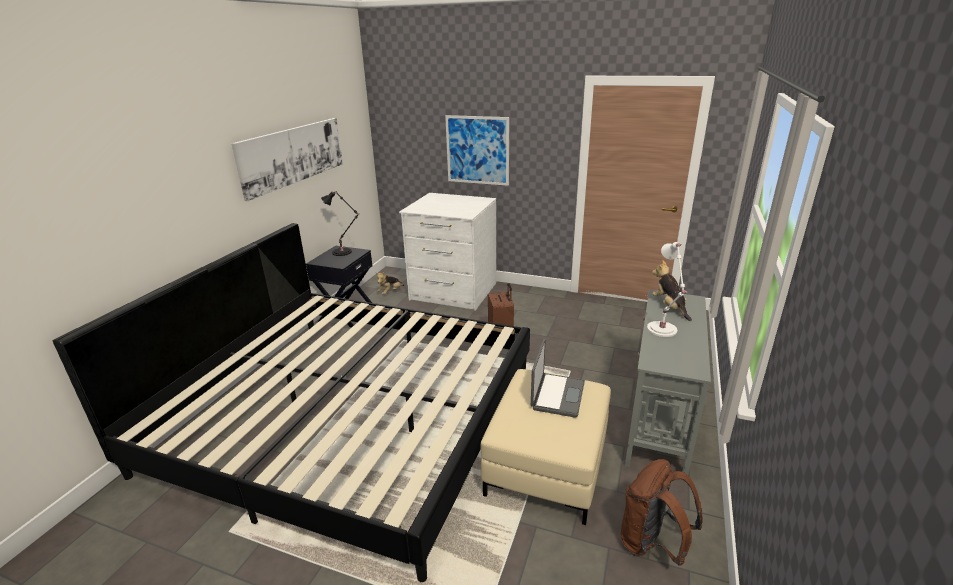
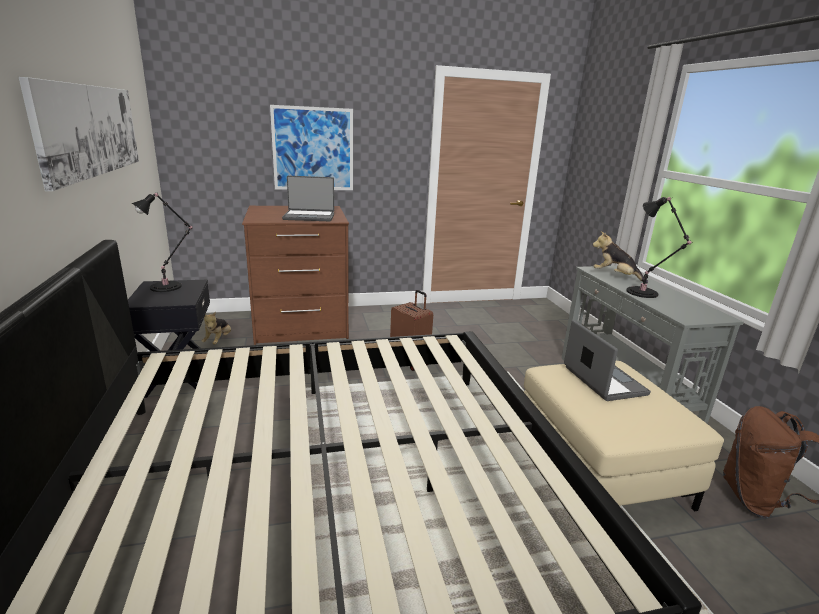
camera: 35 degrees left, 5 degrees down
(452, 209) = (309, 217): none -> laptop
(453, 292) = (301, 325): white dresser -> brown dresser
(662, 330) = (644, 293): white table lamp -> black table lamp

